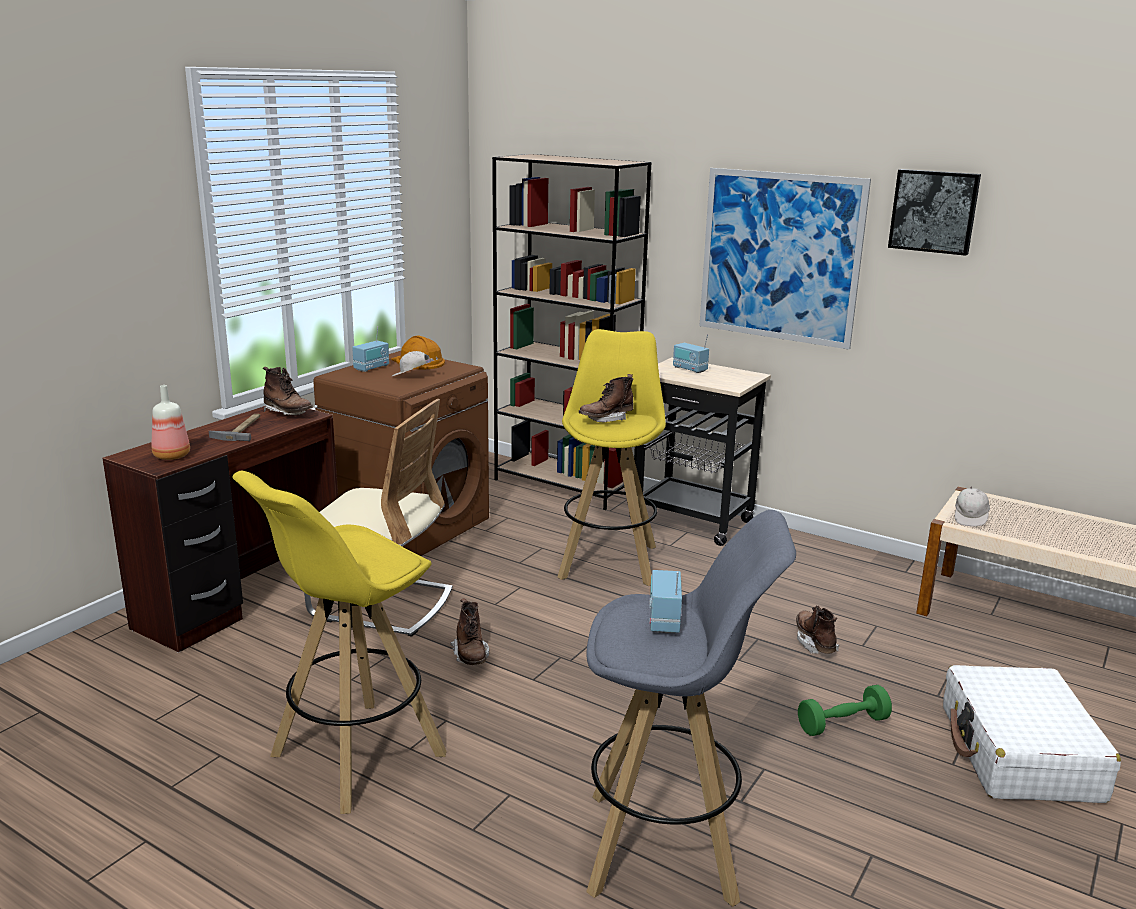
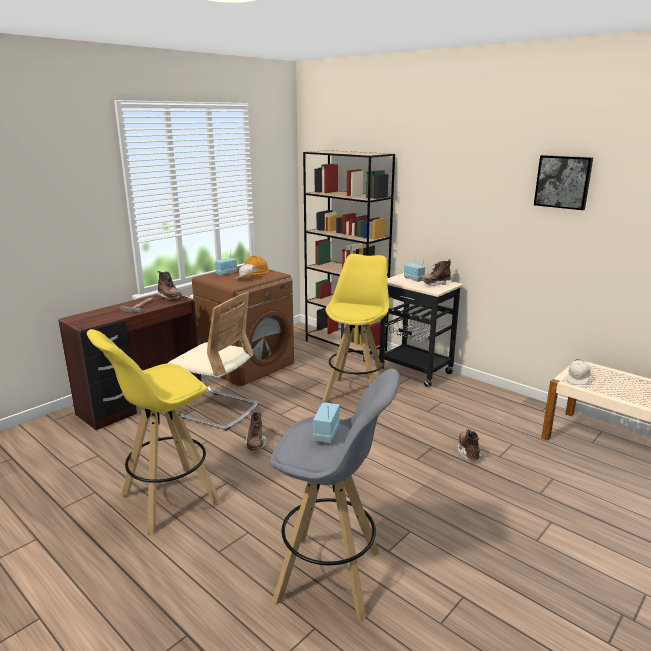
camera: 10 degrees right, 0 degrees up
(171, 456) = (94, 319): bottle -> none
(606, 419) = (352, 307): brown boot -> brown boot (434, 284)
(779, 257) = (469, 211): picture -> none
(842, 724) = (470, 507): green dumbbell -> none
(1019, 753) = (585, 537): white suitcase -> none

